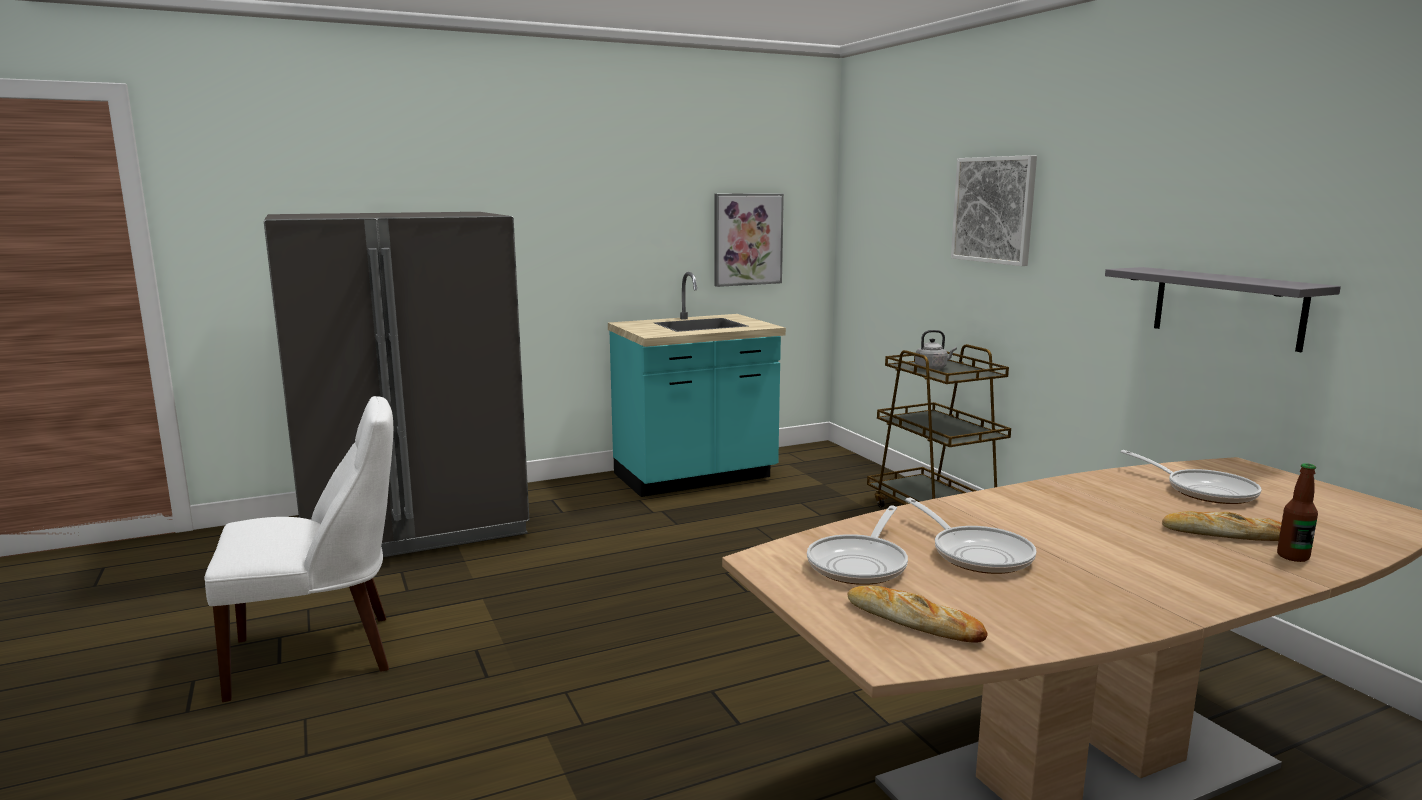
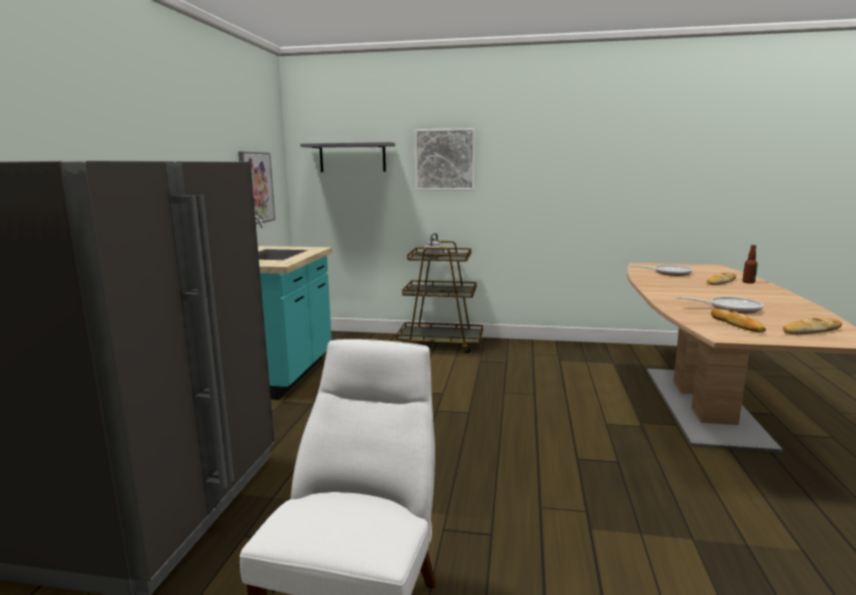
camera: 55 degrees left, 0 degrees up
(860, 564) = (736, 324): frying pan -> bread
(1227, 307) = (598, 199): grey shelf -> grey shelf (352, 157)

